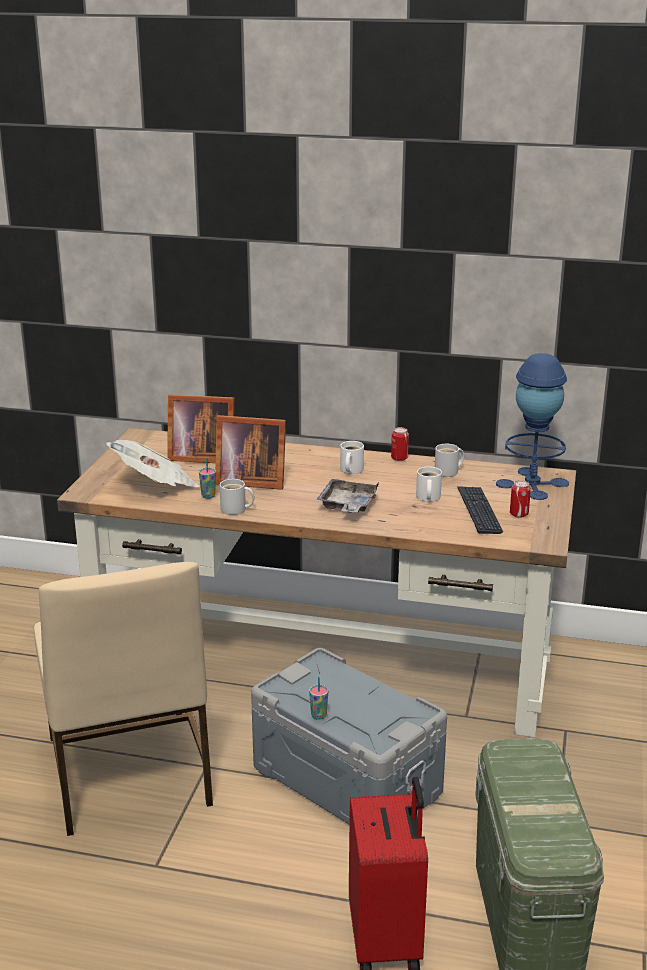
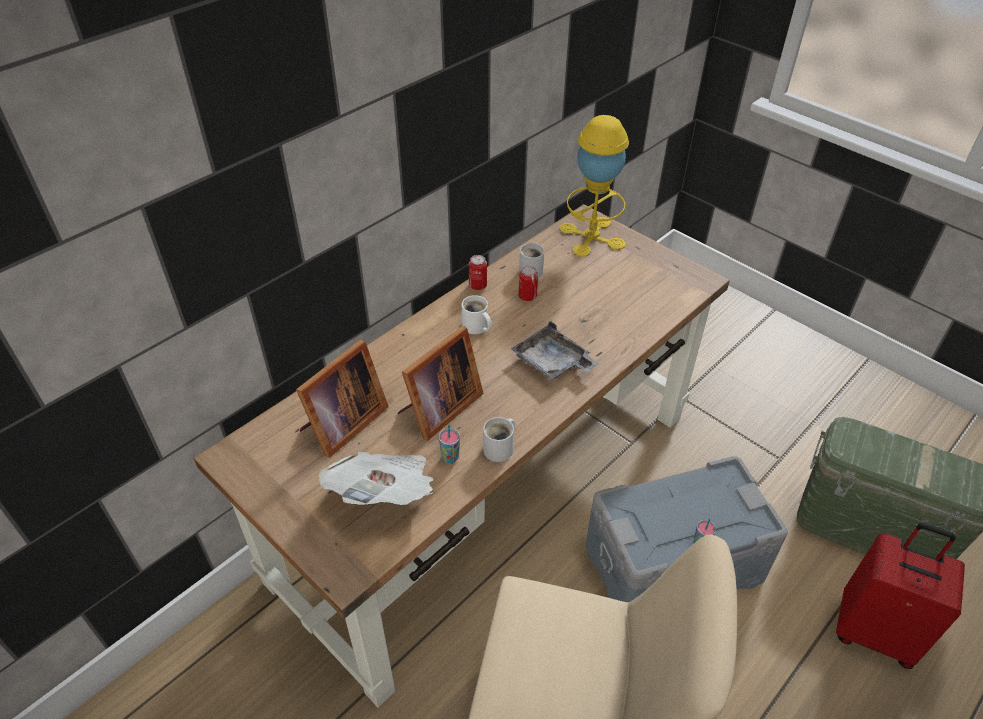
camera: 60 degrees left, 20 degrees up
(427, 497) = (573, 305): white mug -> none
(479, 511) = (621, 288): keyboard -> none
(519, 514) = (643, 270): can -> can (527, 296)
(532, 483) = (591, 236): blue table lamp -> yellow table lamp

